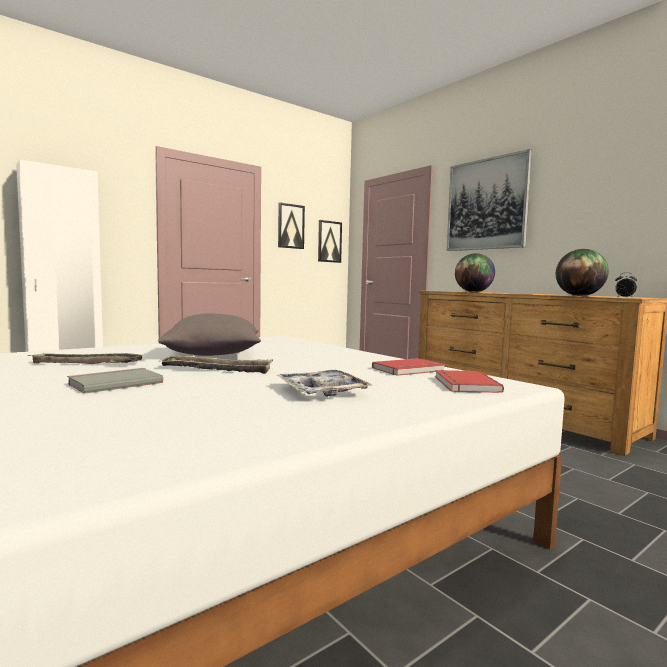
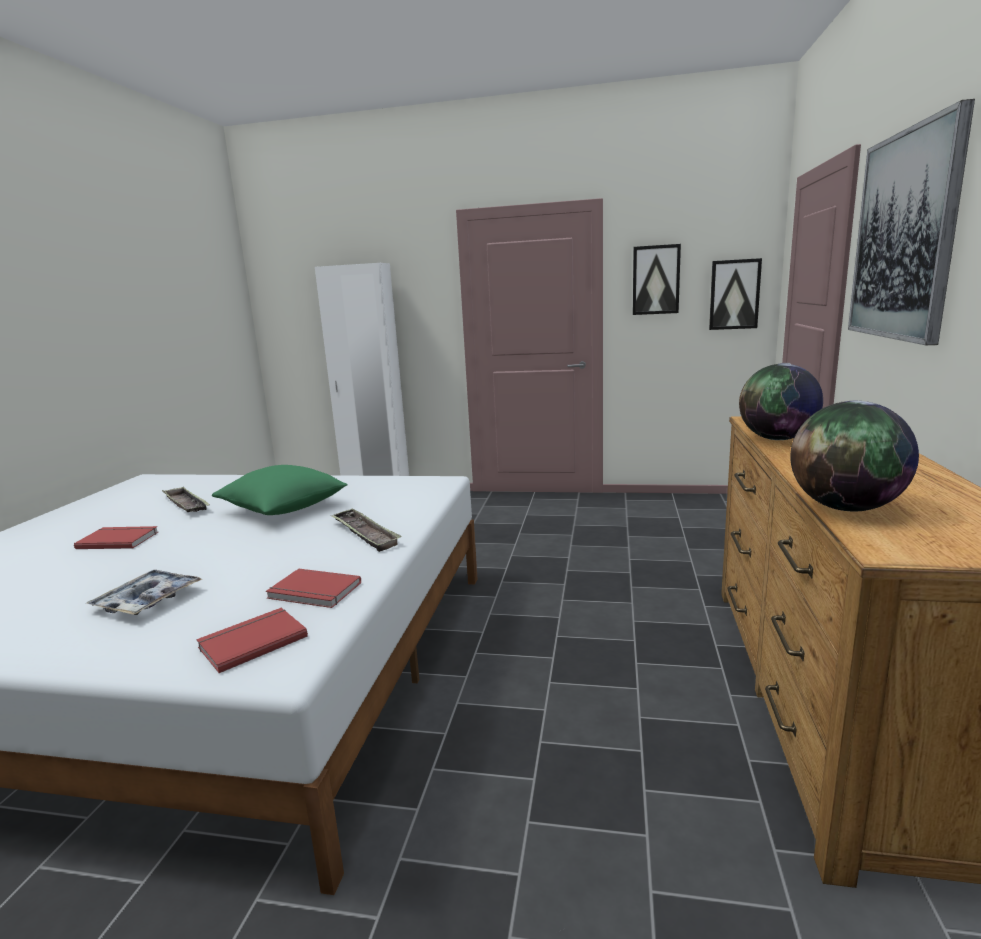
camera: 50 degrees right, 10 degrees up
(114, 383) = (119, 540): grey book -> red book
(215, 355) = (283, 509): grey pillow -> green pillow
(217, 370) = (208, 538): tray -> tray (365, 534)
(624, 297) = (899, 543): alarm clock -> none

